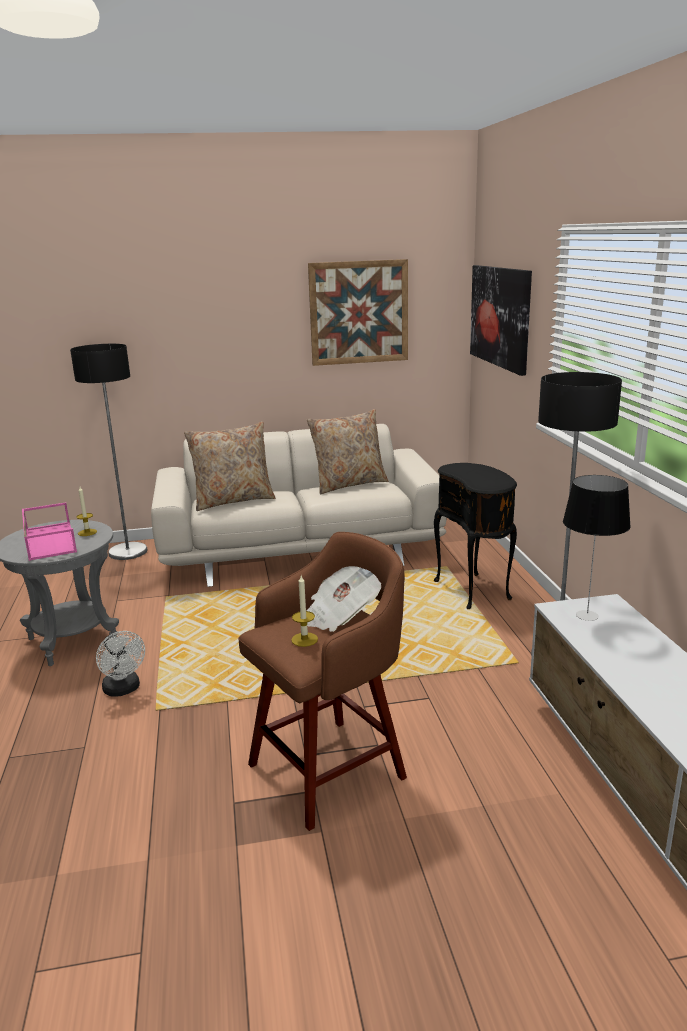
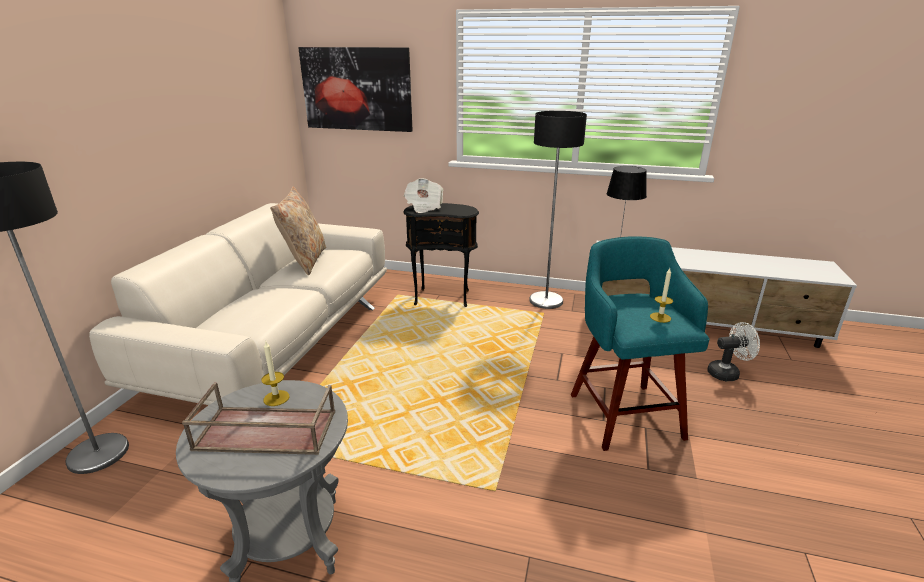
camera: 65 degrees left, 5 degrees up
(49, 540) = (264, 431): pink tray -> brown tray
(124, 690) = (441, 509): white fan -> white fan (727, 373)
(233, 500) = (256, 313): beige pillow -> none
(331, 769) = (624, 413): brown stool -> turquoise stool
(340, 616) = (628, 299): newspaper -> newspaper (424, 207)
(359, 312) = (228, 95): picture -> none

